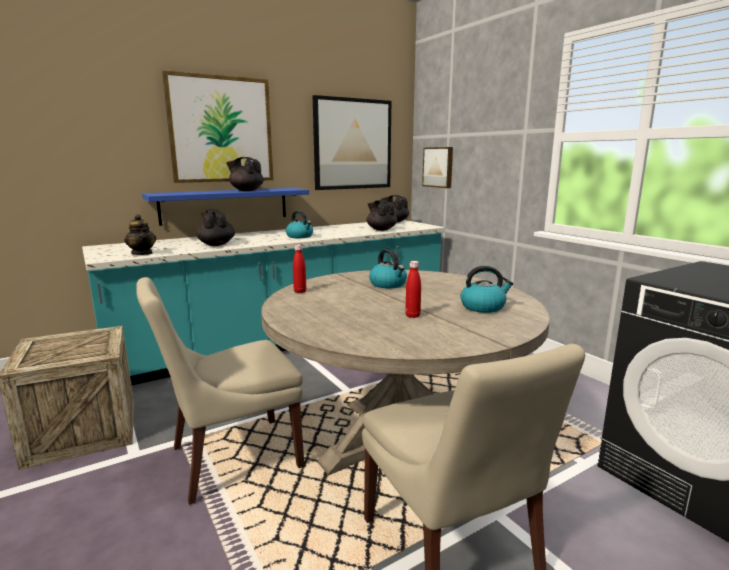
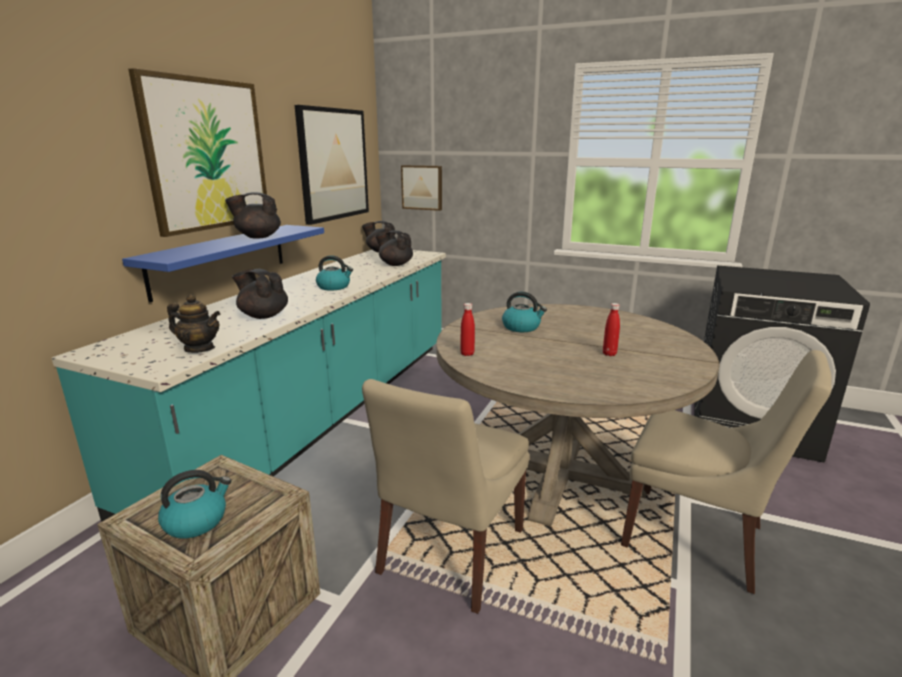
camera: 35 degrees left, 5 degrees up
(483, 307) = (633, 332): kettle -> kettle (196, 521)

